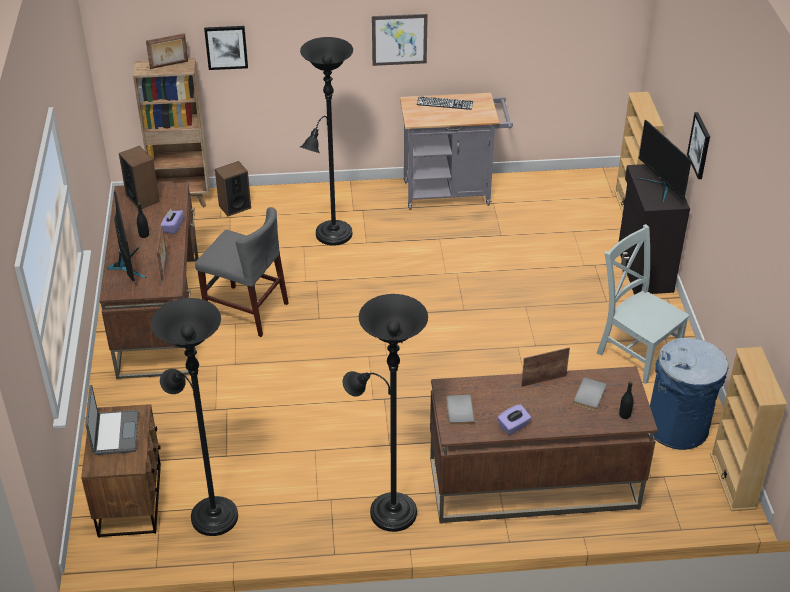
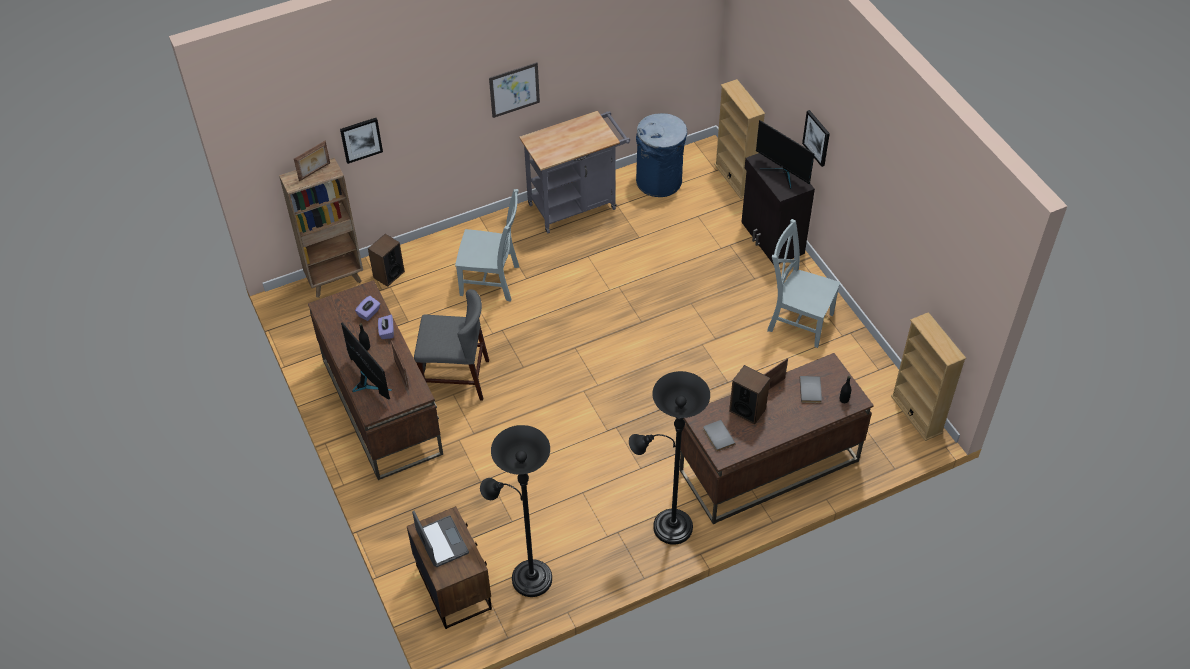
camera: 20 degrees left, 10 degrees up
(142, 198) = (341, 309): speaker -> speaker (747, 410)
(331, 237) = (492, 281): black floor lamp -> grey chair
(445, 103) = (562, 133): keyboard -> none
(513, 426) = (765, 436): purple tissue box -> purple tissue box (369, 313)
(678, 428) = (858, 380): blue trash can -> blue trash can (659, 181)

